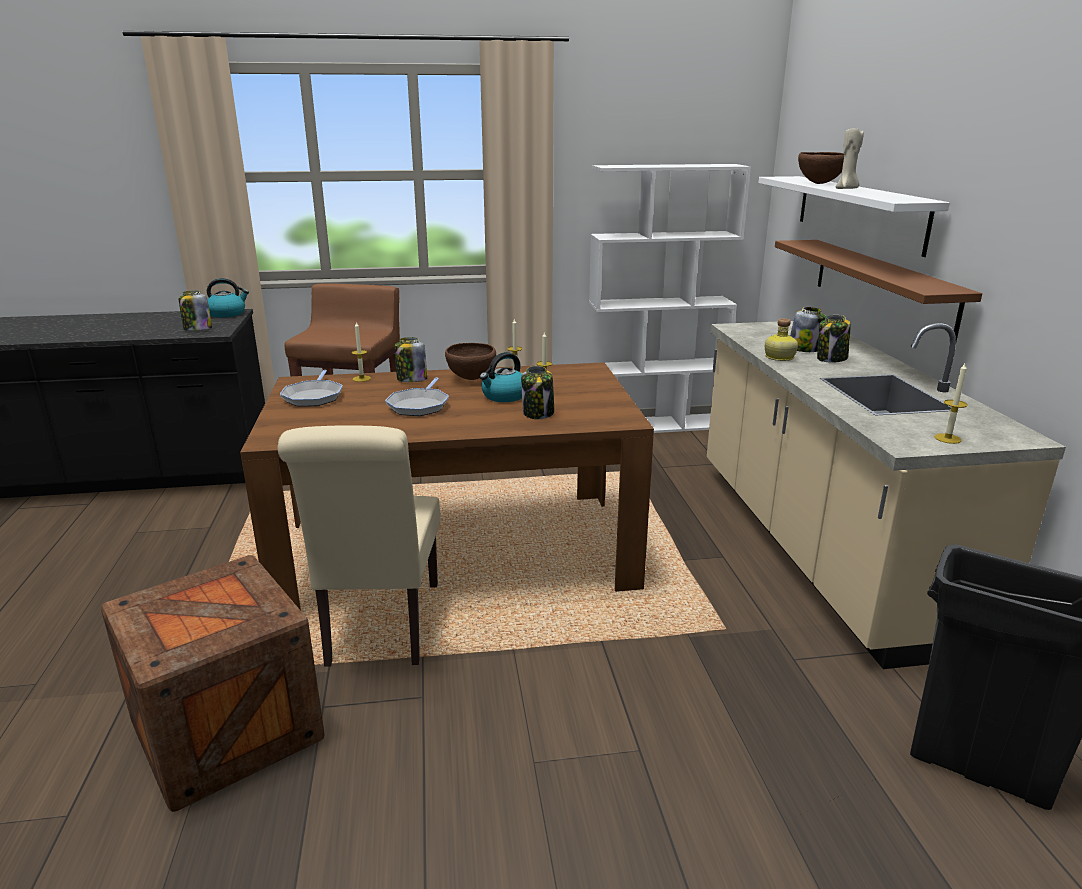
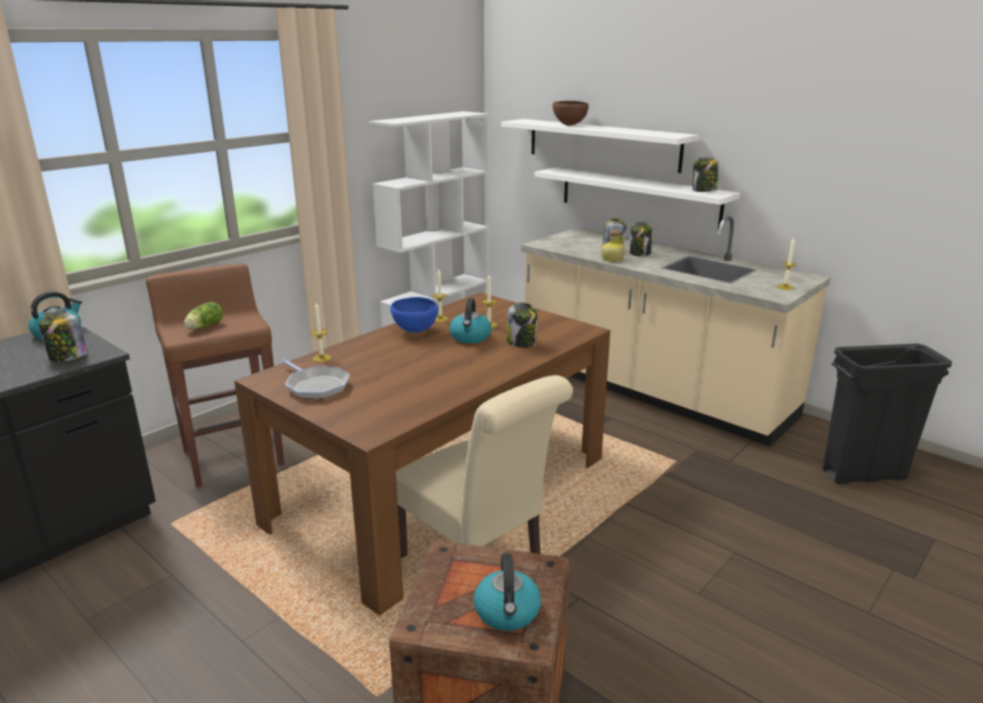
camera: 40 degrees left, 0 degrees up
(187, 630) = (507, 612): none -> kettle
(329, 334) = (203, 327): none -> lettuce
(411, 379) = (367, 346): jar -> jar (704, 191)
(419, 405) = (424, 364): frying pan -> none
(471, 379) = (415, 332): brown bowl -> blue bowl
(846, 189) = (605, 129): beige candle -> none
(881, 287) = (638, 196): brown shelf -> white shelf

